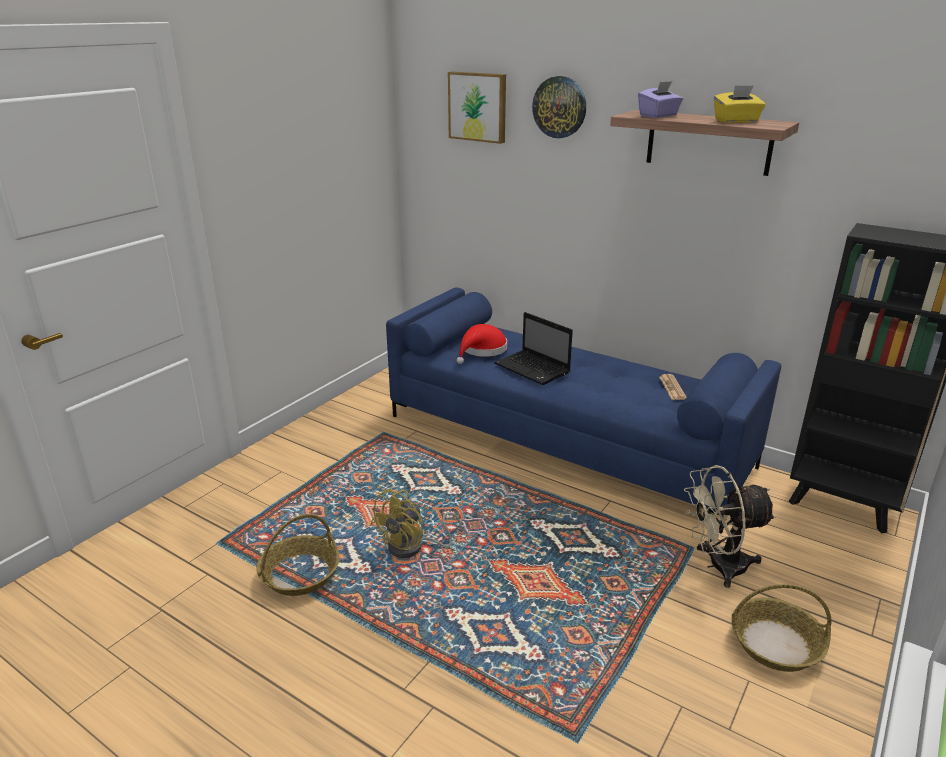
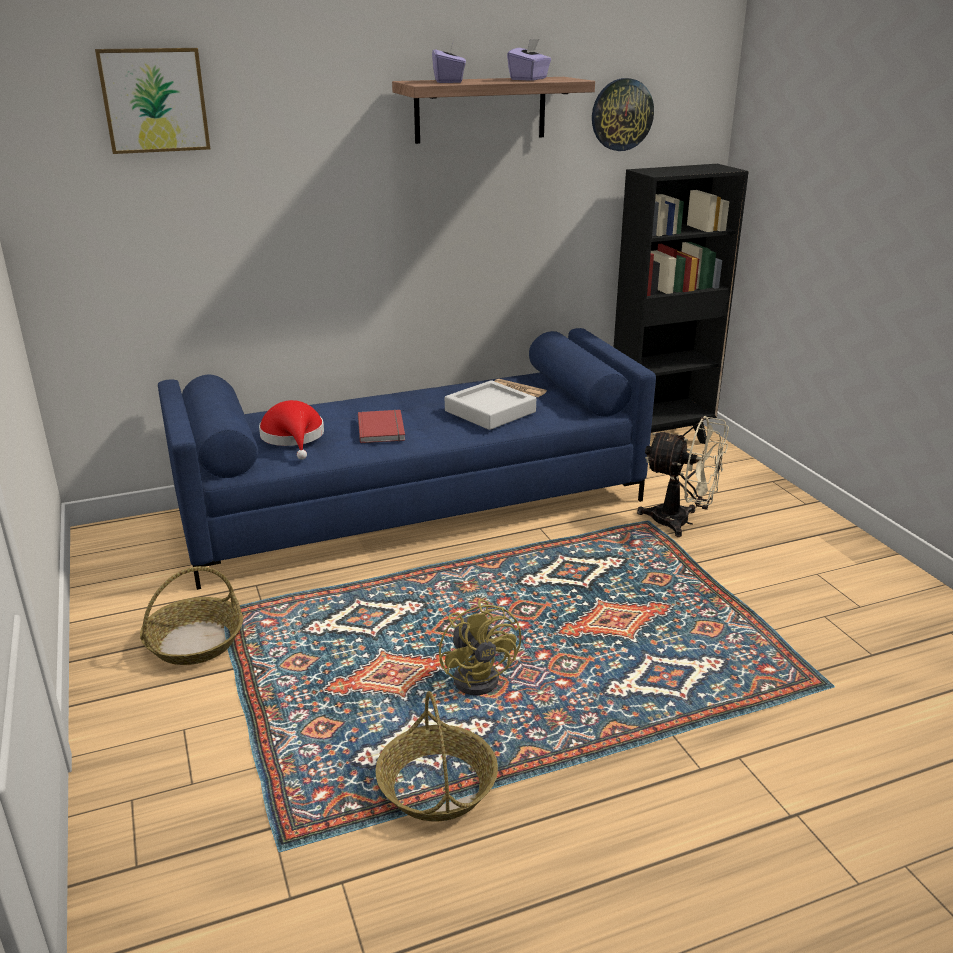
camera: 55 degrees left, 0 degrees up
(533, 369) = (383, 429): laptop -> red book
(559, 107) = (289, 87): wall clock -> wall clock (621, 114)
(617, 391) = (490, 411): none -> grey tray
(718, 566) = (681, 522): beige fan -> beige fan turned 90 degrees counterclockwise
(736, 121) = (529, 79): yellow tissue box -> purple tissue box
(775, 644) = (787, 544): basket -> basket (194, 642)

